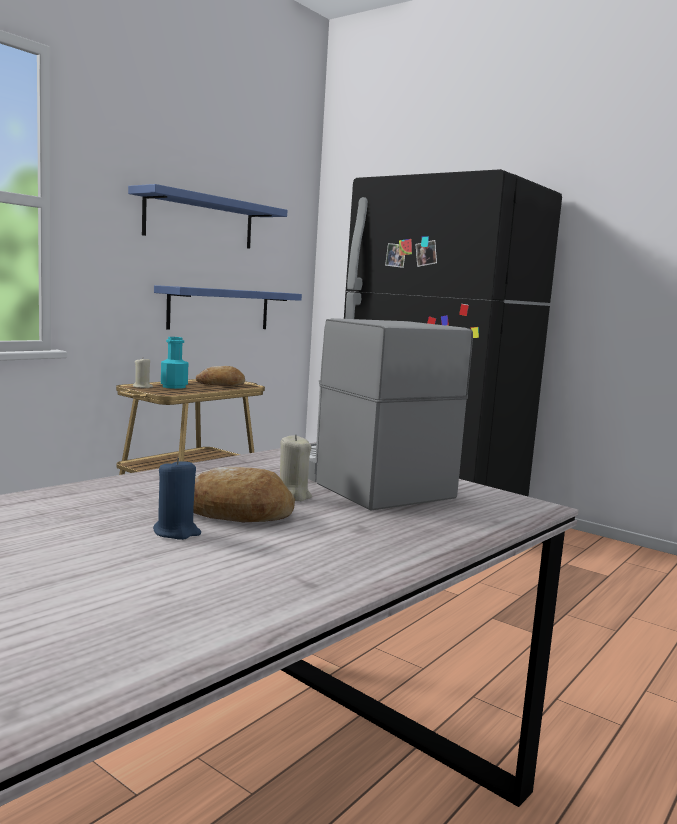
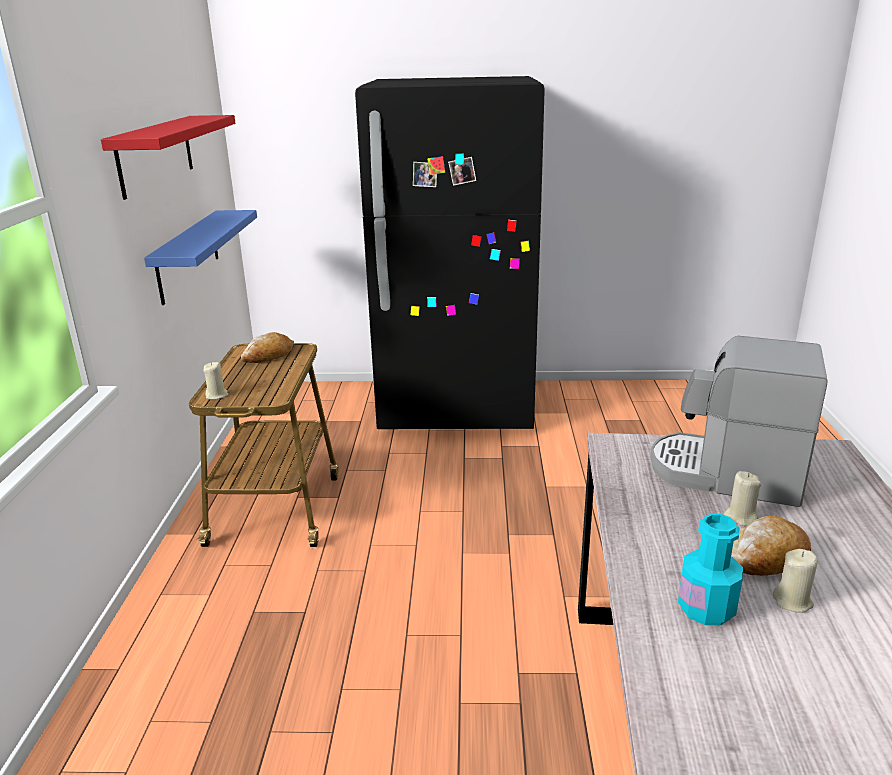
camera: 35 degrees left, 15 degrees up
(174, 386) = (242, 381): turquoise bottle -> turquoise bottle (706, 608)
(176, 532) = (793, 601): blue candle -> beige candle
(200, 220) = (156, 154): blue shelf -> red shelf

